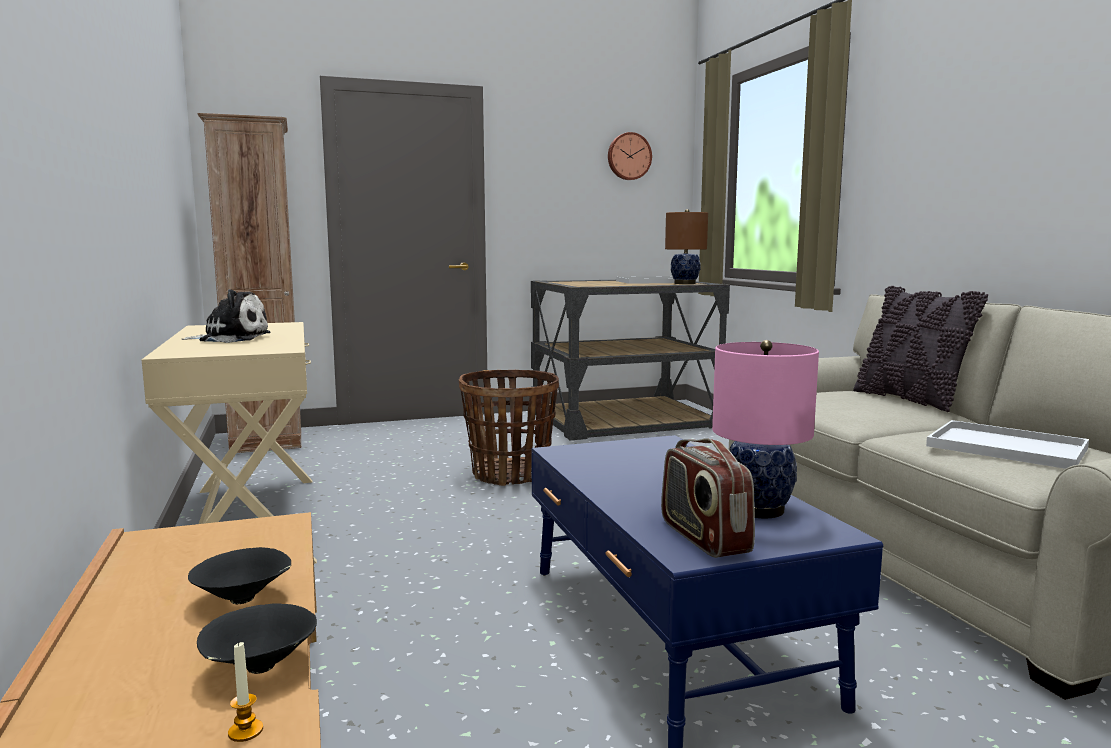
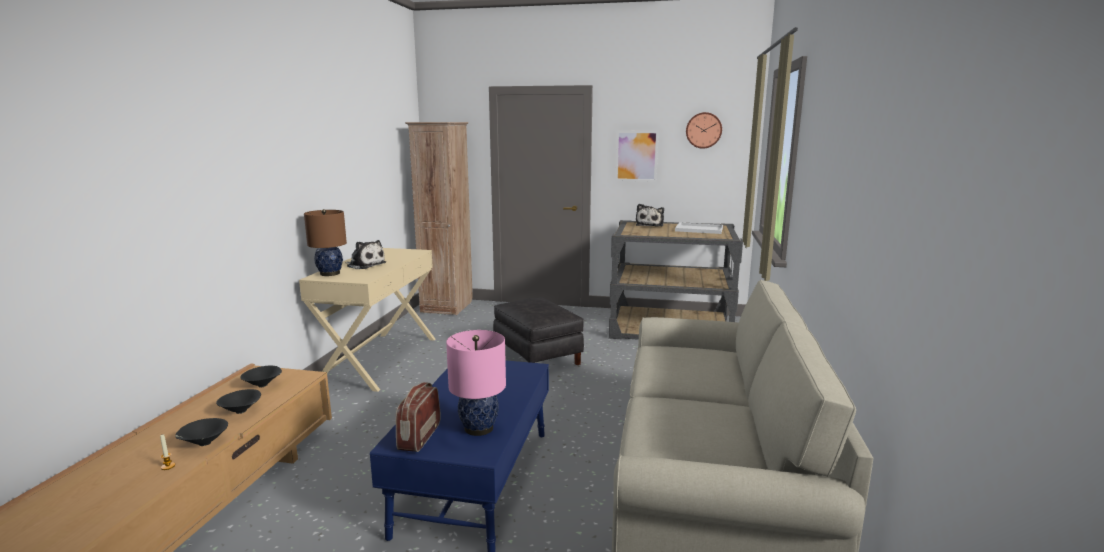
camera: 30 degrees right, 5 degrees up
(212, 554) = (263, 385): none -> black bowl
(510, 474) = (537, 357): basket -> black ottoman
(546, 189) = (636, 156): none -> picture
(582, 282) = (650, 225): none -> plush toy
(684, 283) = (711, 236): brown table lamp -> brown table lamp (330, 273)
(910, 400) = (733, 370): black pillow -> none
(1010, 447) = (687, 428): white tray -> none

